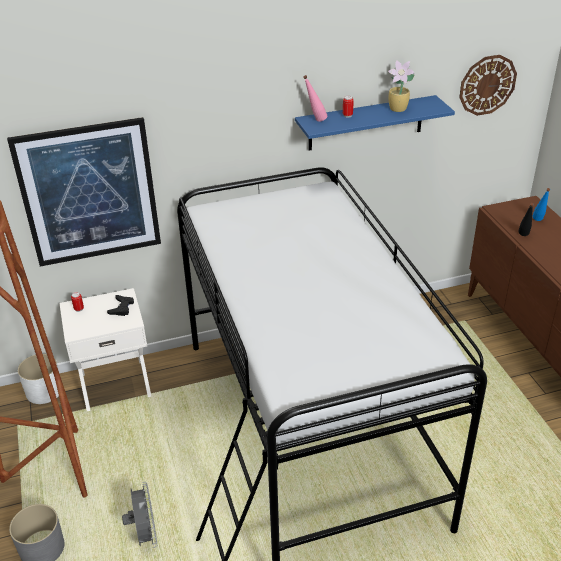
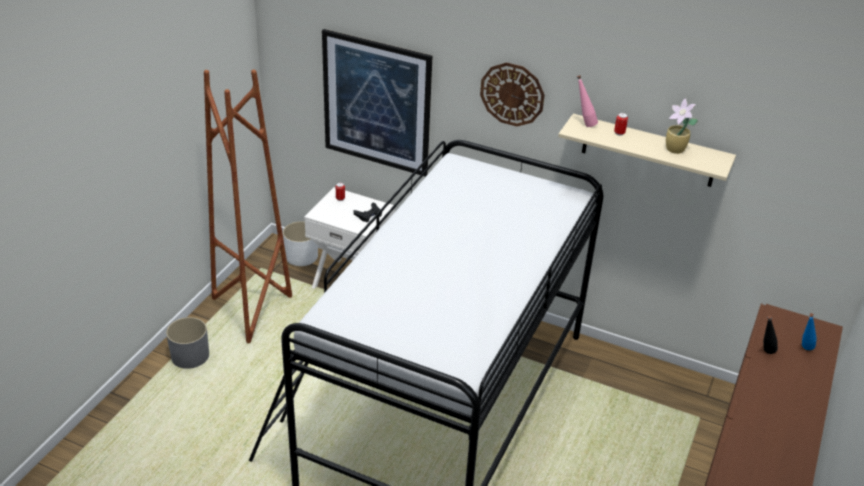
camera: 40 degrees right, 0 degrees up
(145, 534) = (255, 393): grey fan -> none
(366, 123) = (648, 151): blue shelf -> beige shelf
(487, 85) = (804, 170): wall clock -> wall clock (512, 94)

